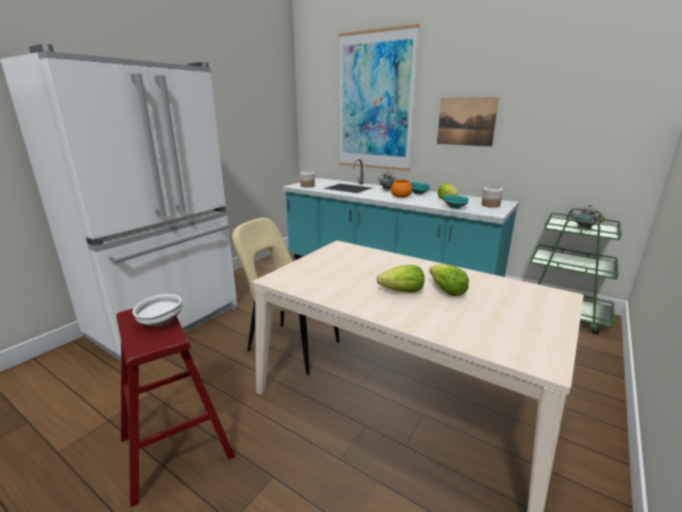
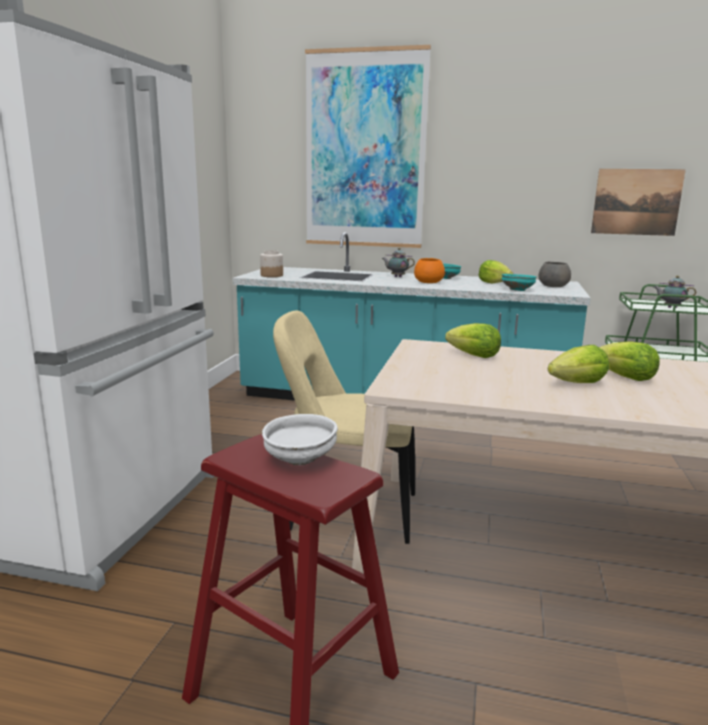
camera: 20 degrees left, 5 degrees down
(363, 259) = (474, 356): none -> lettuce
(466, 121) = (502, 178): picture -> picture (636, 202)
(490, 205) = (553, 286): jar -> grey bowl

